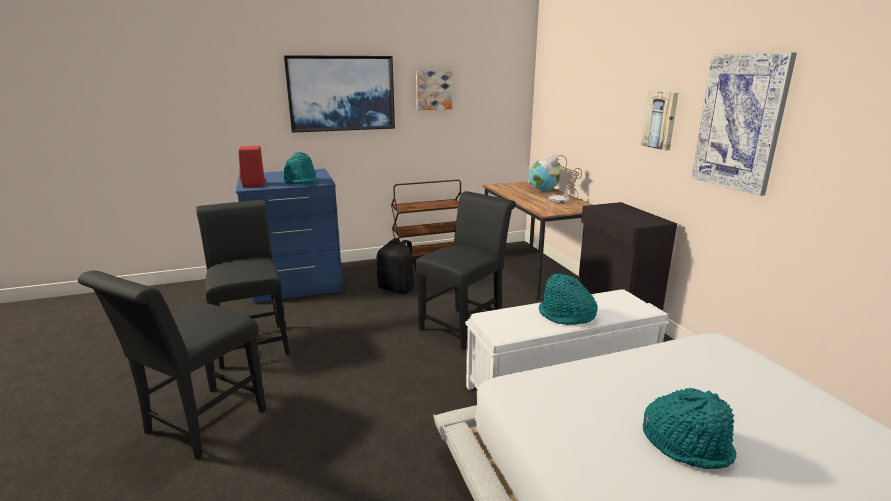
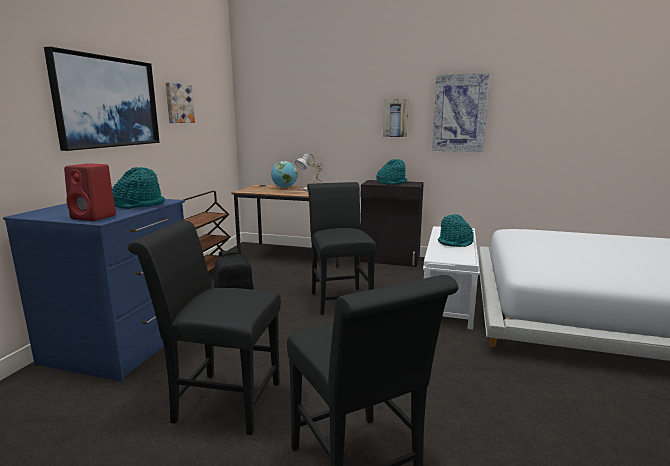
camera: 55 degrees left, 5 degrees down
(687, 444) = (608, 258): turquoise hat -> turquoise hat (391, 183)

